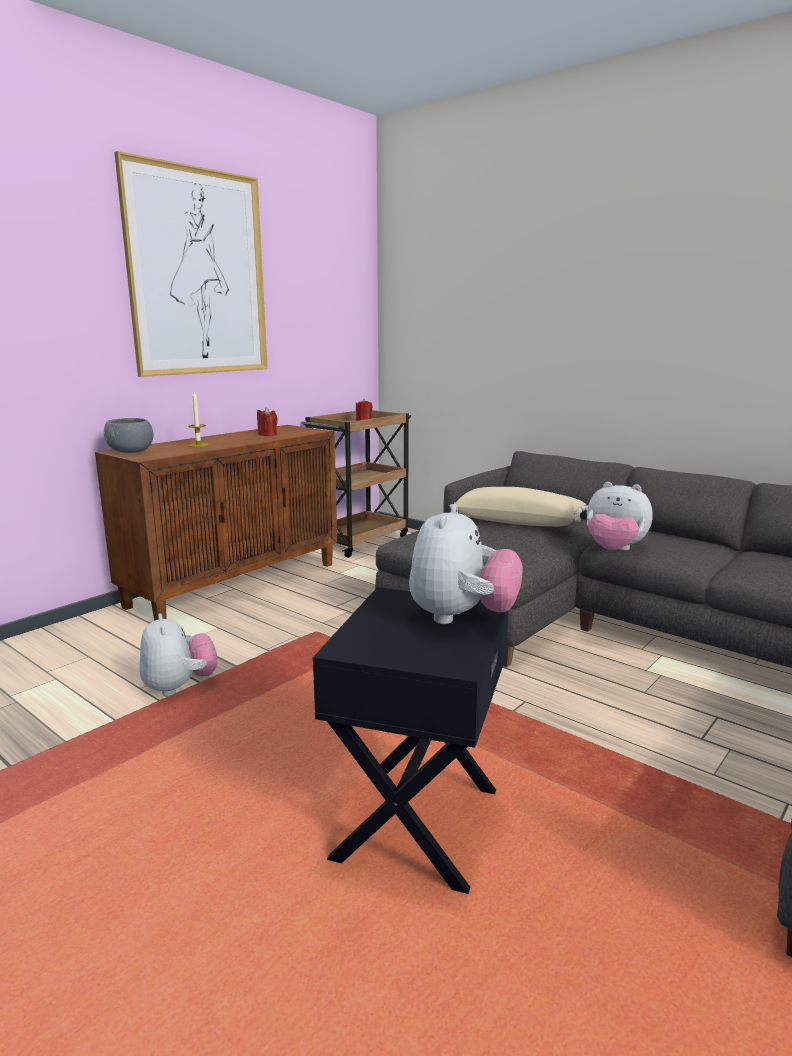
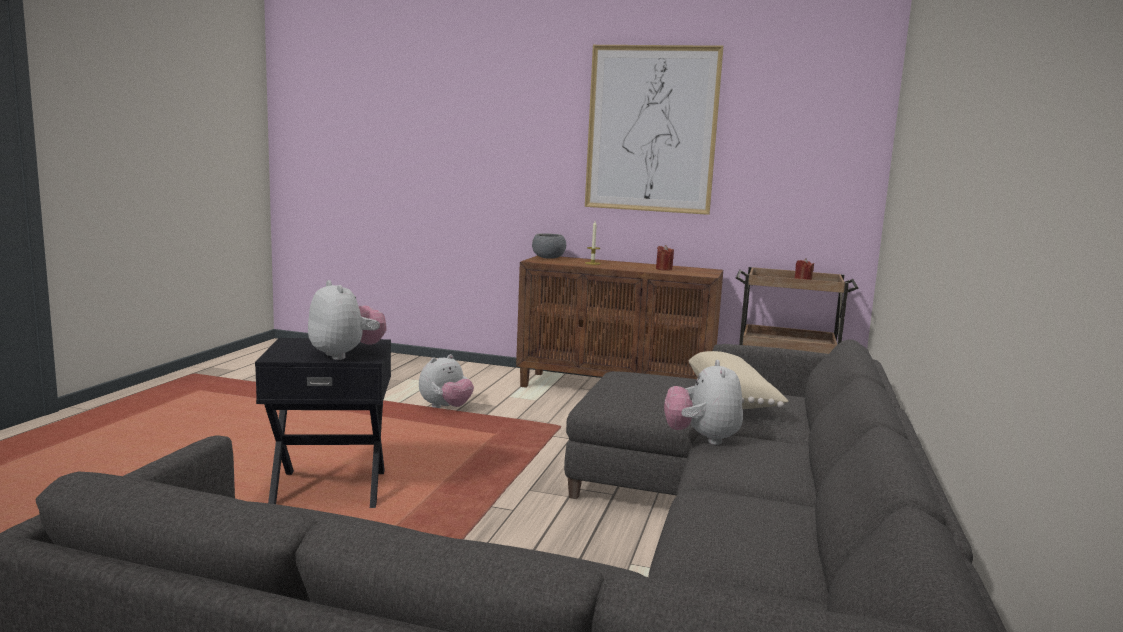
camera: 65 degrees right, 5 degrees down
(461, 617) = (345, 355): plush toy -> plush toy turned 120 degrees counterclockwise

